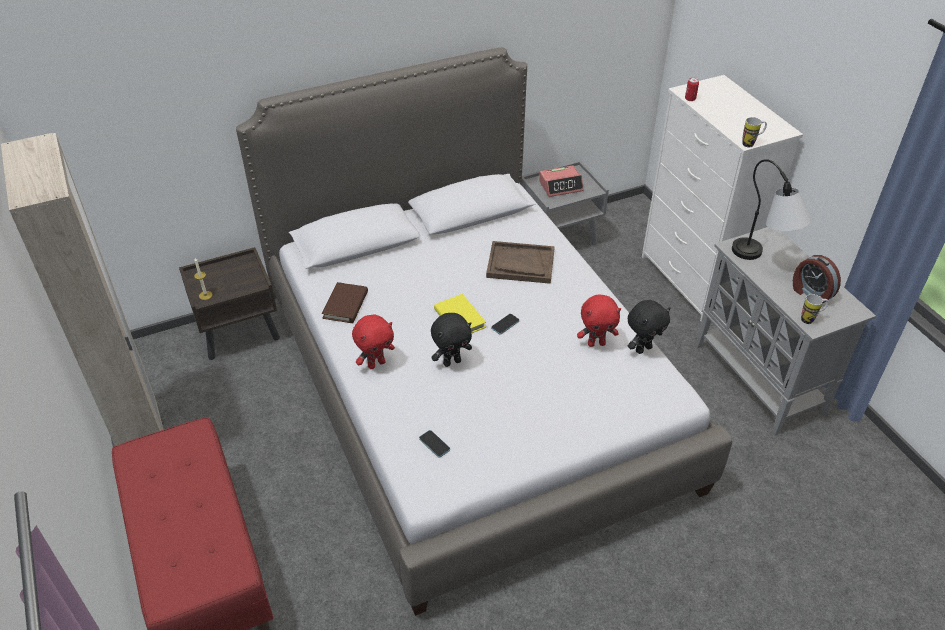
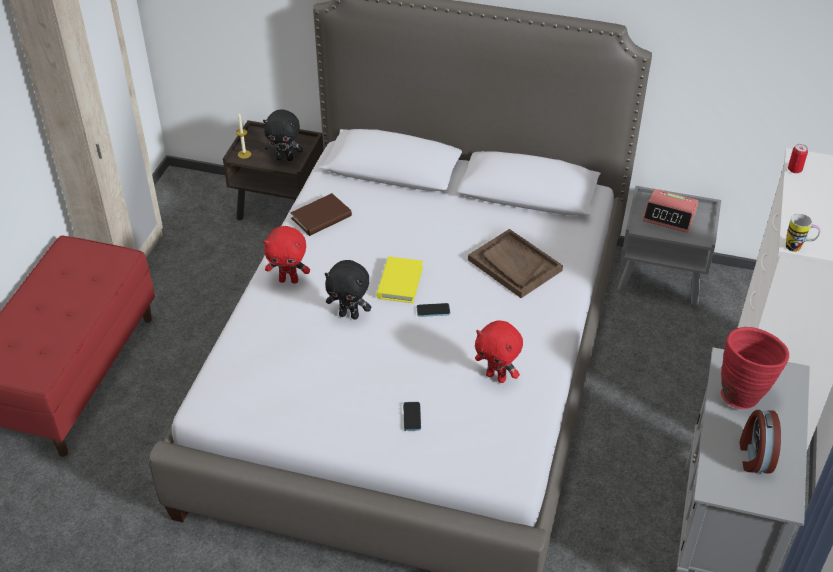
camera: 40 degrees right, 0 degrees up
(434, 444) = (255, 372): phone -> phone (412, 417)
(643, 348) = (536, 409): black plush toy -> black plush toy (285, 158)
(762, 261) = (743, 393): table lamp -> red vase
(810, 319) = (718, 480): mug -> none

